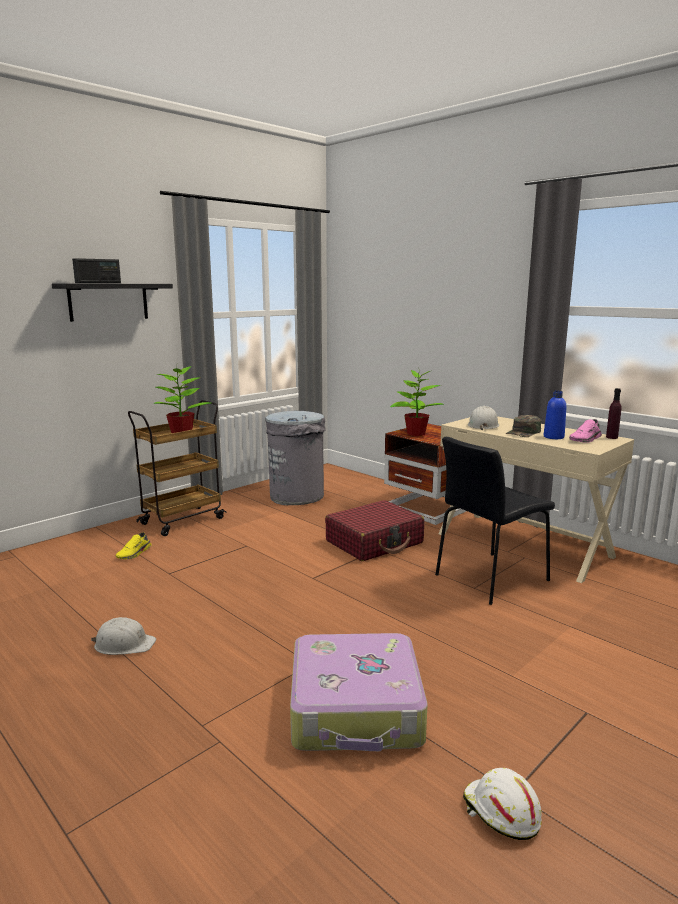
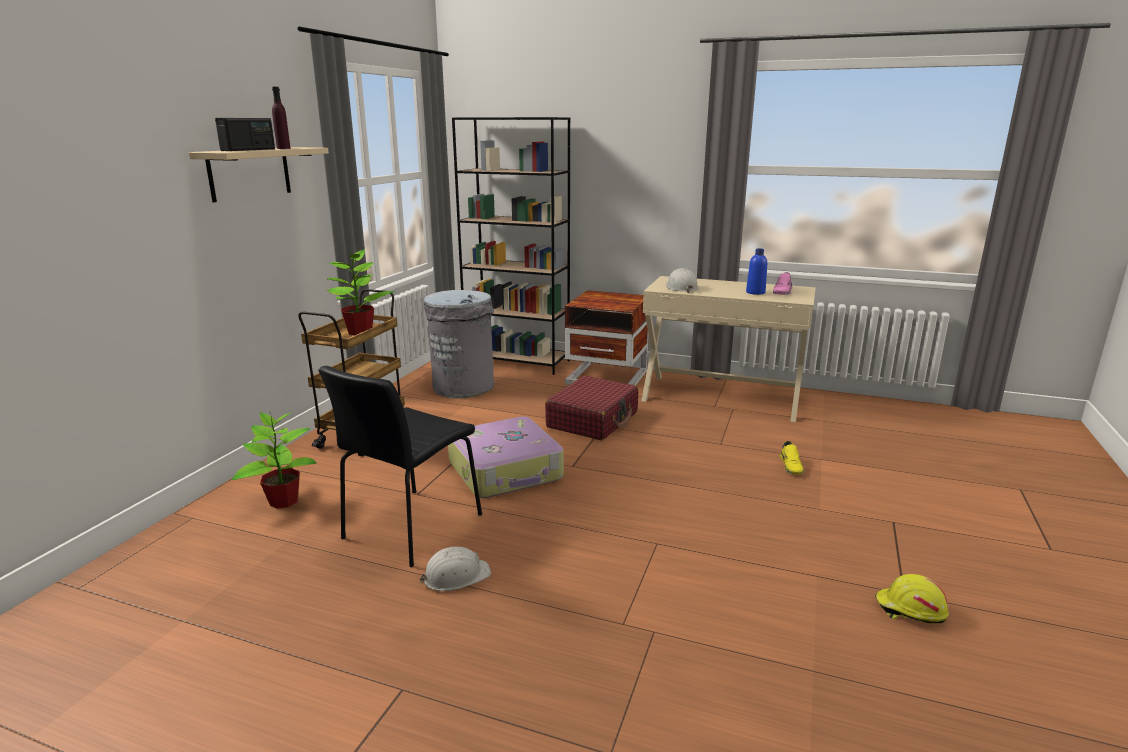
camera: 25 degrees left, 5 degrees up
(108, 301) = (250, 173): black shelf -> beige shelf
(134, 553) = (350, 482): yellow shoe -> yellow shoe (791, 466)
(356, 709) = (735, 569): suitcase -> suitcase (506, 471)
(364, 483) = (518, 362): none -> beige bookcase
(415, 433) = (595, 302): potted plant -> potted plant (283, 501)
(488, 578) = (724, 433): black chair -> black chair (409, 528)
(500, 813) = (910, 610): white hard hat -> yellow hard hat
(523, 432) = (725, 291): green cap -> none
(611, 437) = (798, 287): purple bottle -> purple bottle (283, 148)

